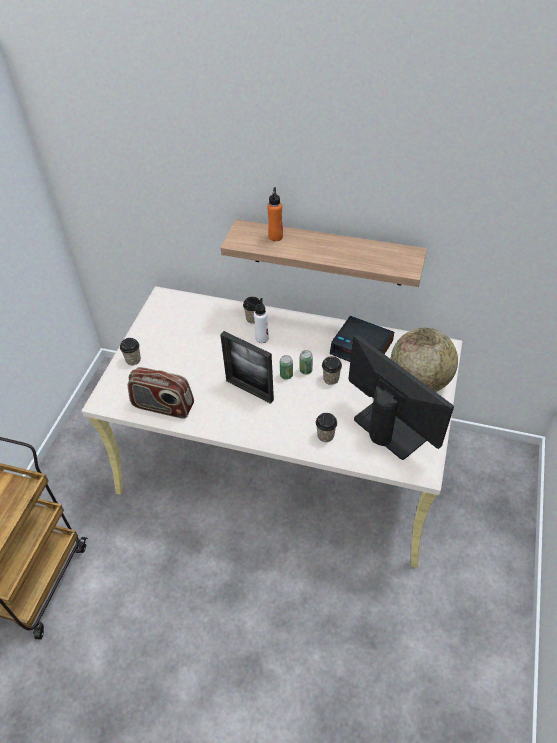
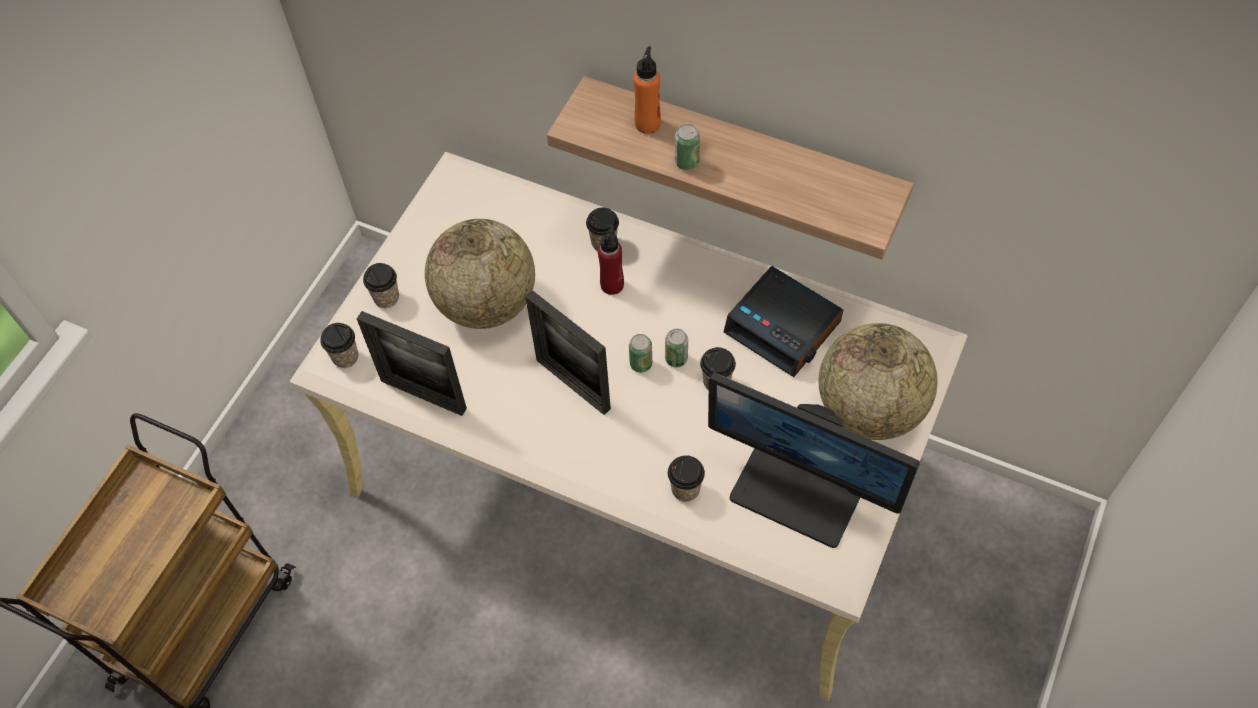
camera: 10 degrees right, 10 degrees up
(113, 393) = (345, 357): none -> cup
(163, 406) = (423, 394): radio -> picture frame
(192, 356) = (487, 304): none -> globe
(262, 338) = (612, 285): white bottle -> red bottle
(301, 251) = (687, 162): none -> can
(390, 428) = (799, 491): monitor -> monitor turned 150 degrees clockwise

